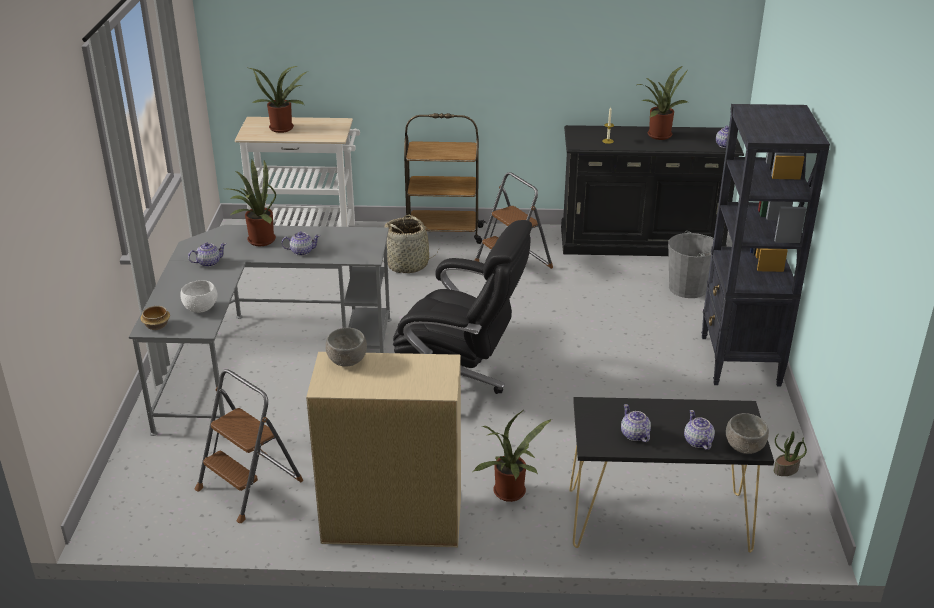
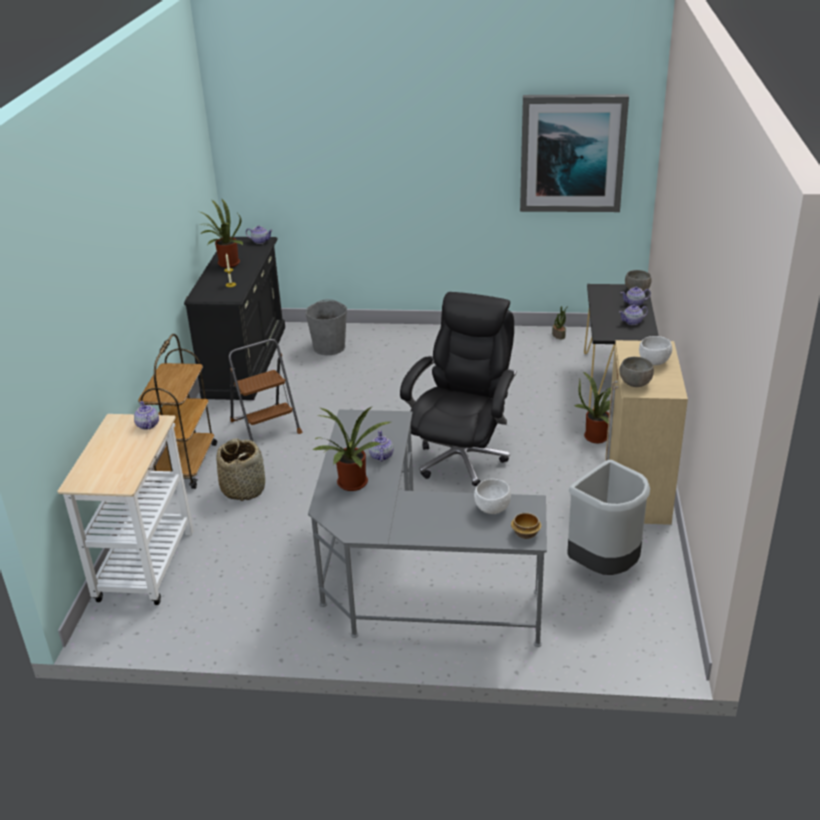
camera: 85 degrees left, 0 degrees up
(208, 263) = (397, 514): teapot -> teapot (147, 425)
(253, 483) = (604, 567): brown step ladder -> grey trash can
(283, 127) = (111, 460): potted plant -> none
(400, 379) = (653, 362): none -> white bowl
(740, 361) = (436, 337): black bookcase -> none
(871, 233) = (572, 153): none -> picture

